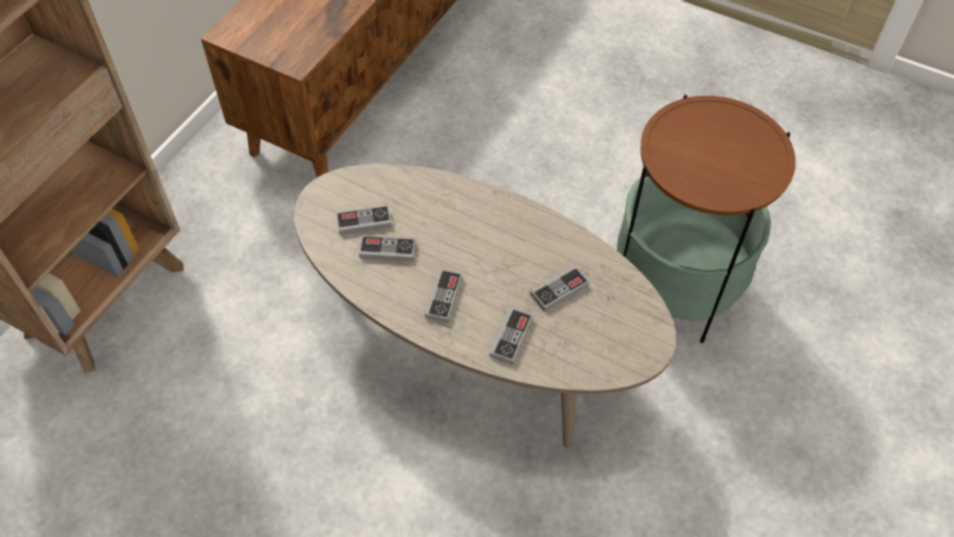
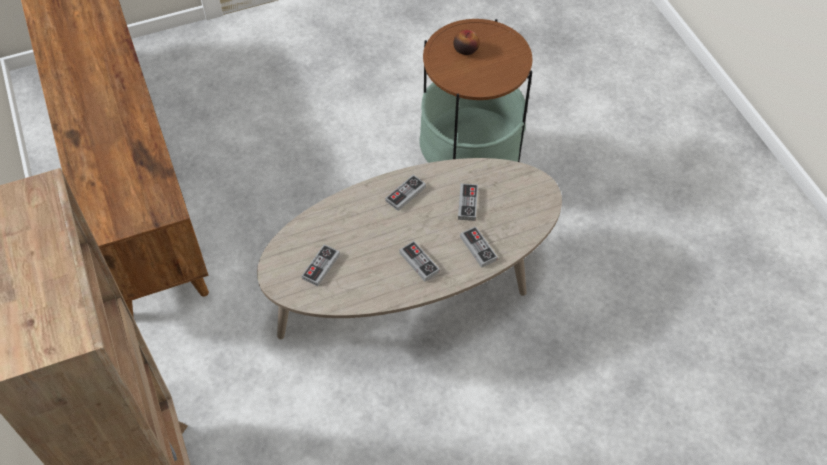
camera: 50 degrees left, 0 degrees up
(387, 250) = (356, 268): game controller -> game controller (405, 194)
(715, 135) = (465, 49): none -> apple

